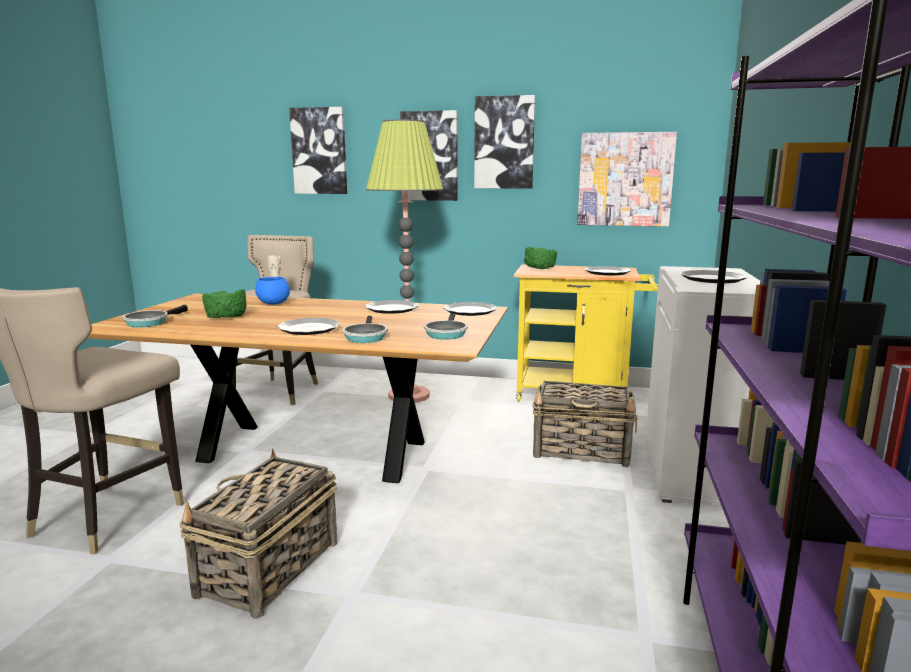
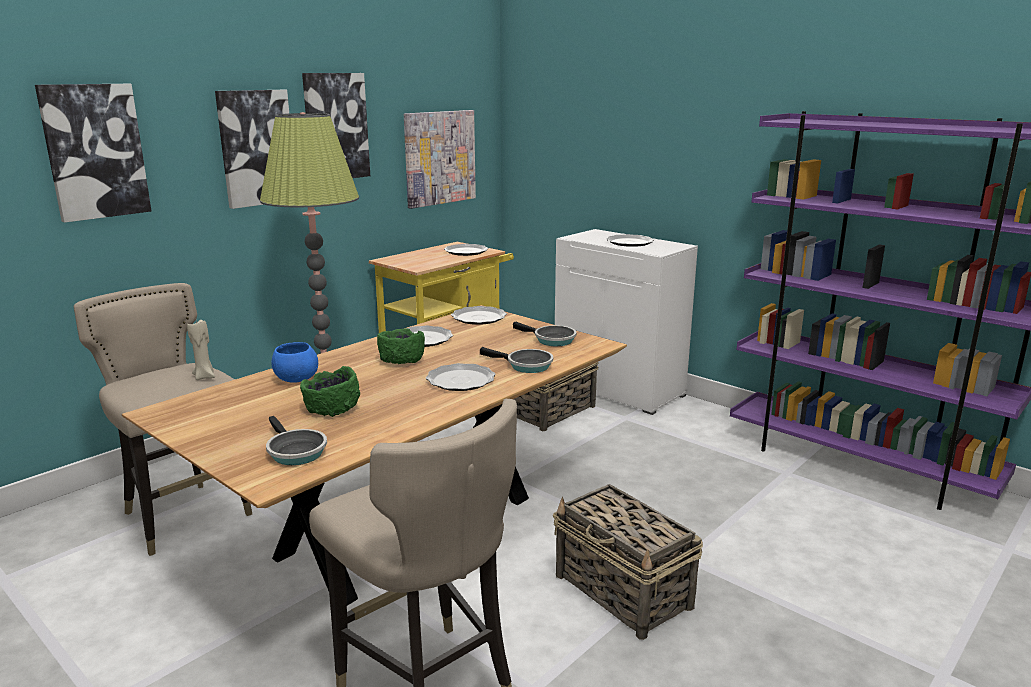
camera: 60 degrees left, 5 degrees up
(540, 268) = (403, 260): green bowl -> green bowl (401, 360)

